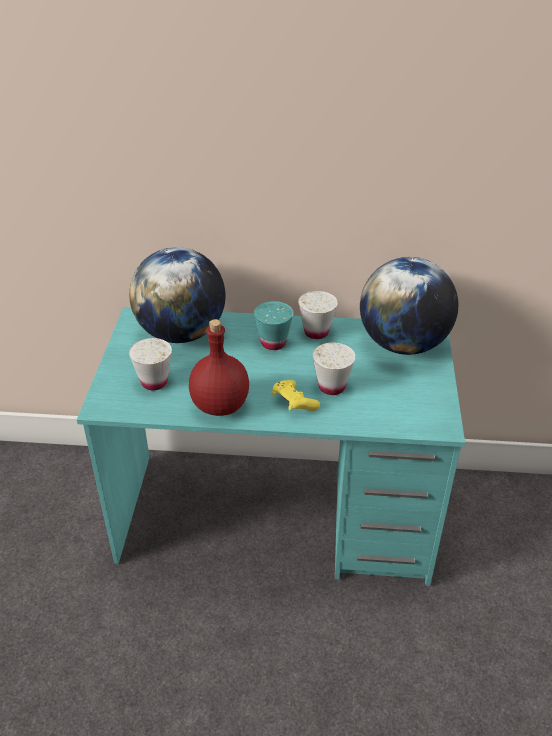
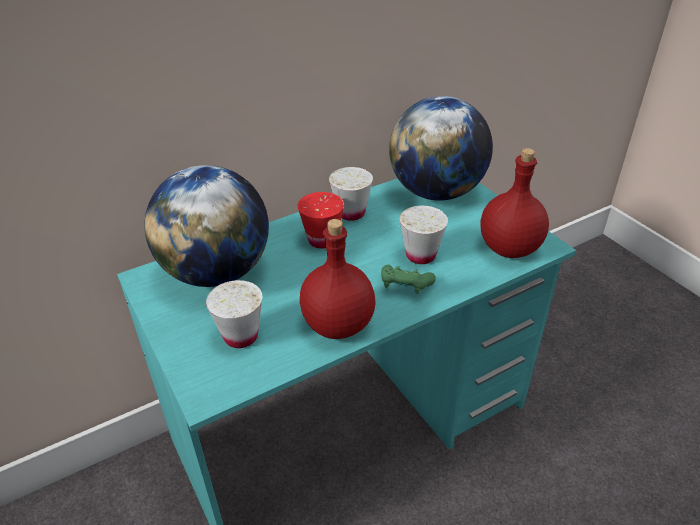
camera: 35 degrees left, 0 degrees up
(273, 343) = (322, 240): turquoise cup -> red cup
(293, 403) = (405, 287): yellow game controller -> green game controller
(409, 415) = (510, 248): none -> red bottle

